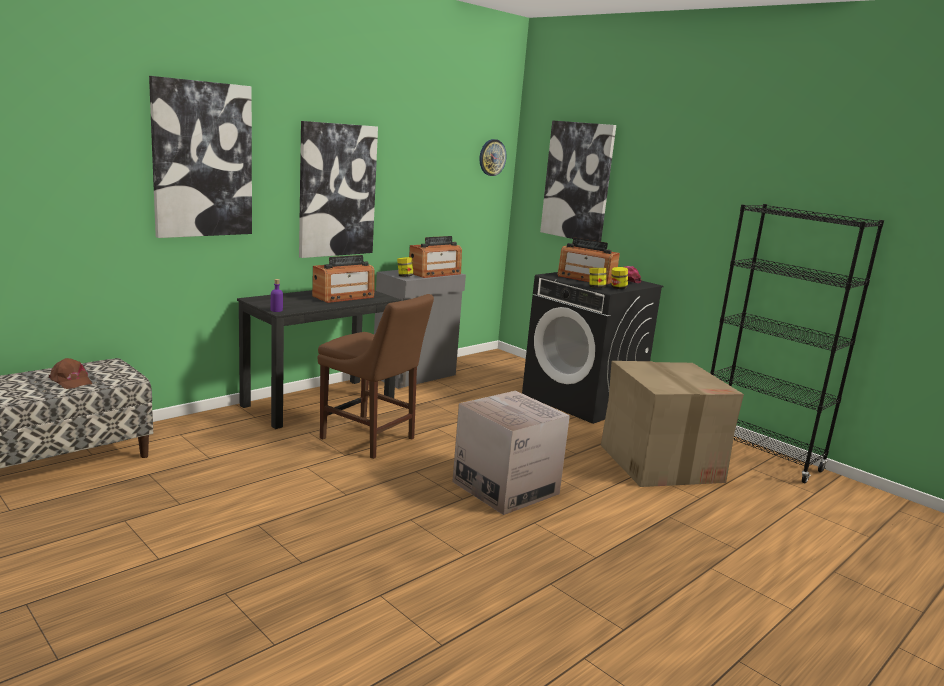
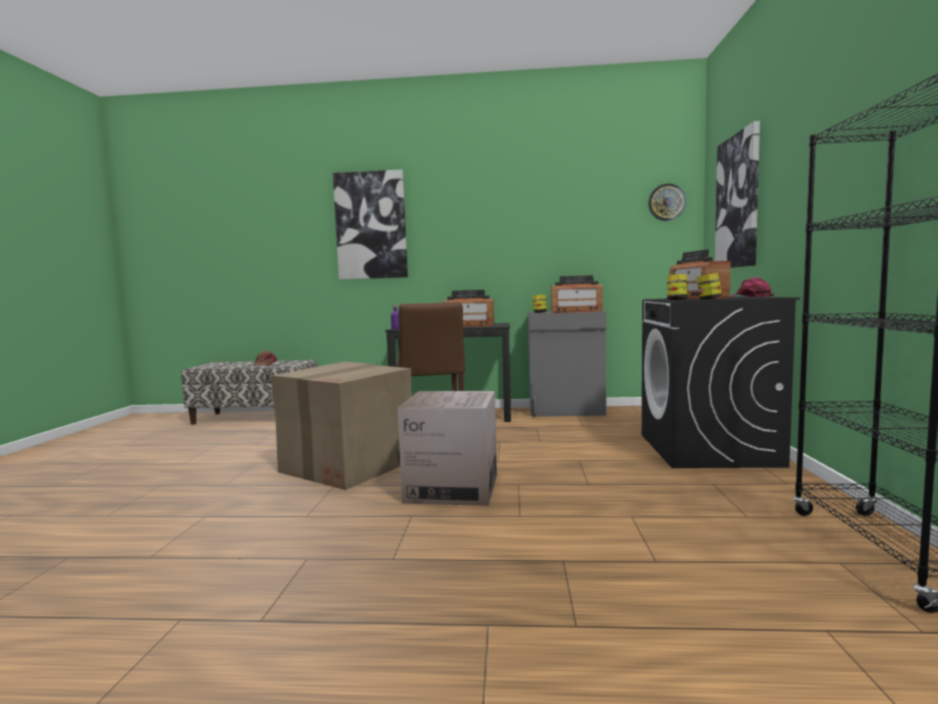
camera: 50 degrees right, 10 degrees down
(337, 190) = (483, 242): picture -> none
(660, 462) = (681, 516): cardboard box -> cardboard box (349, 465)

